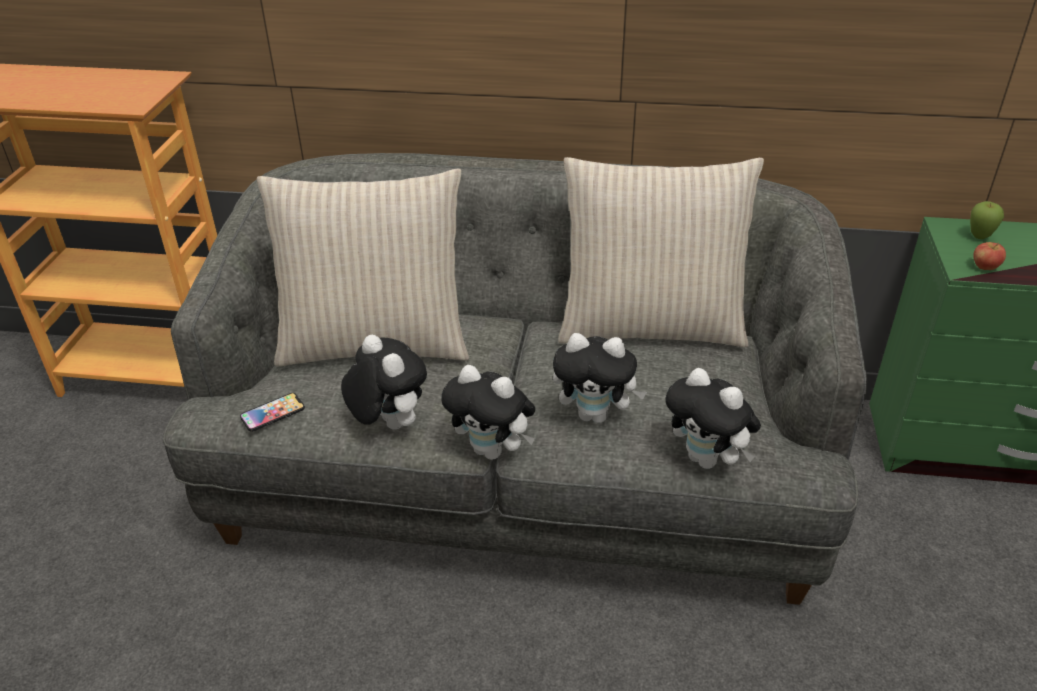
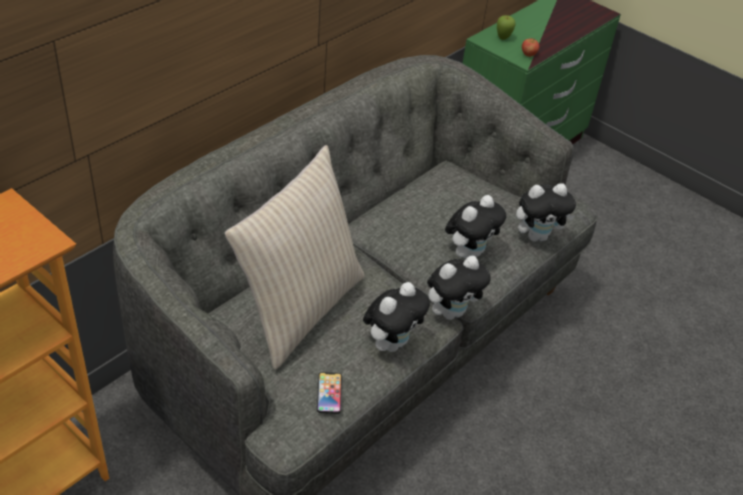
camera: 60 degrees left, 5 degrees up
(388, 423) = (391, 343): plush toy -> plush toy turned 135 degrees clockwise
(650, 326) = (407, 187): beige pillow -> none

